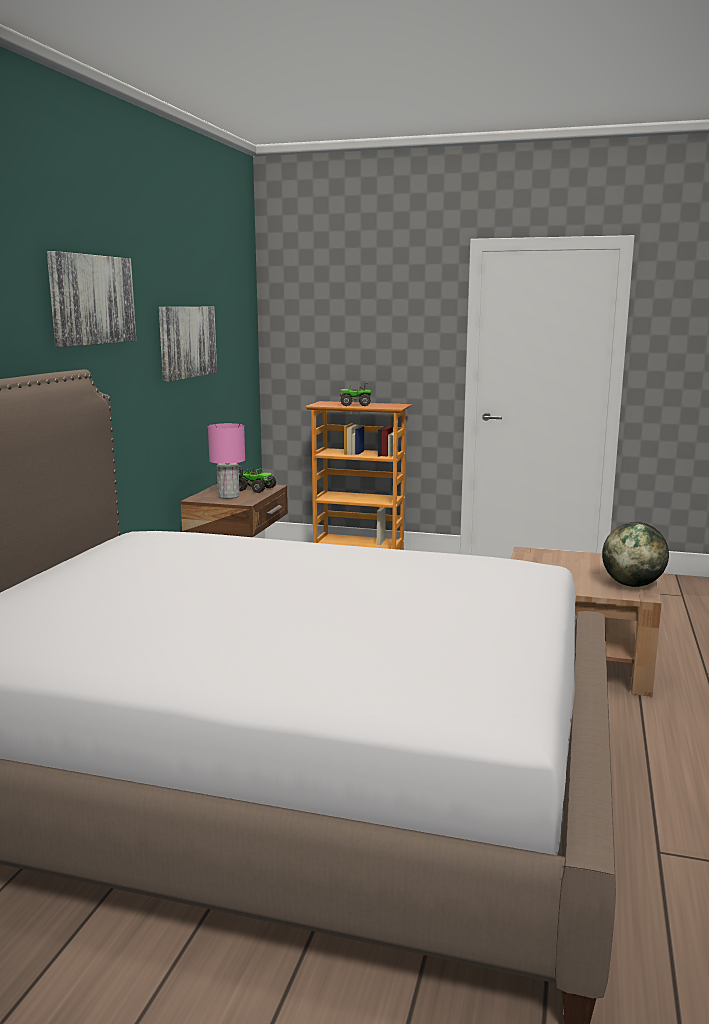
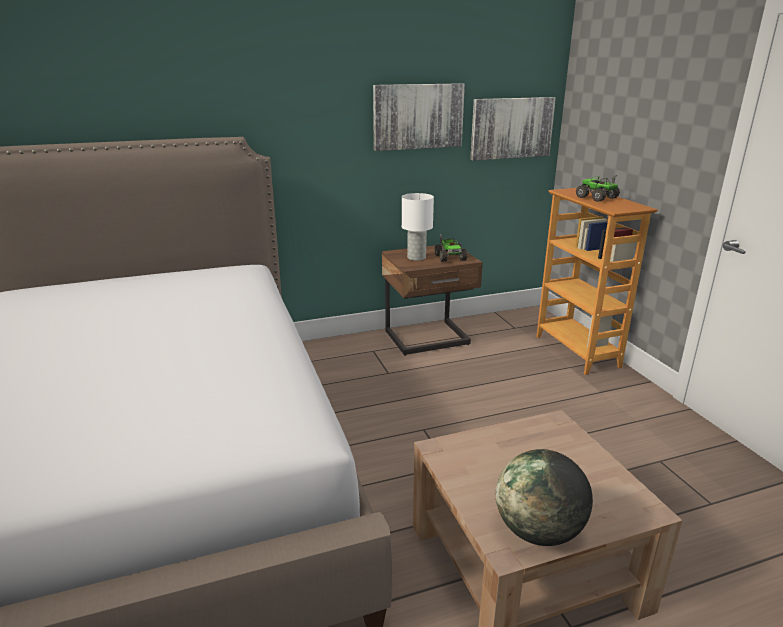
camera: 55 degrees right, 10 degrees up
(91, 300) = (273, 80): picture -> picture (511, 128)
(228, 496) = (417, 257): pink table lamp -> white table lamp

